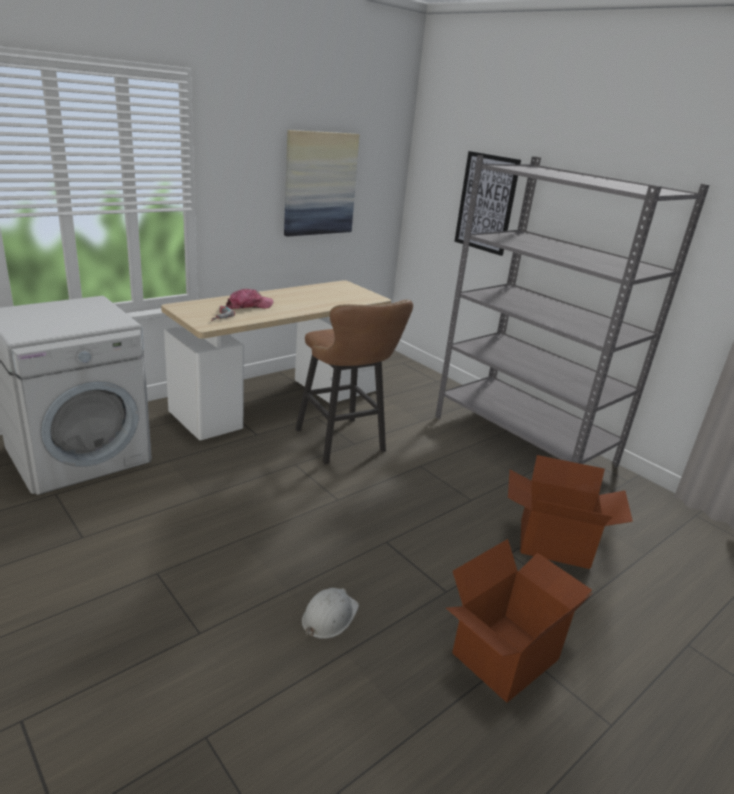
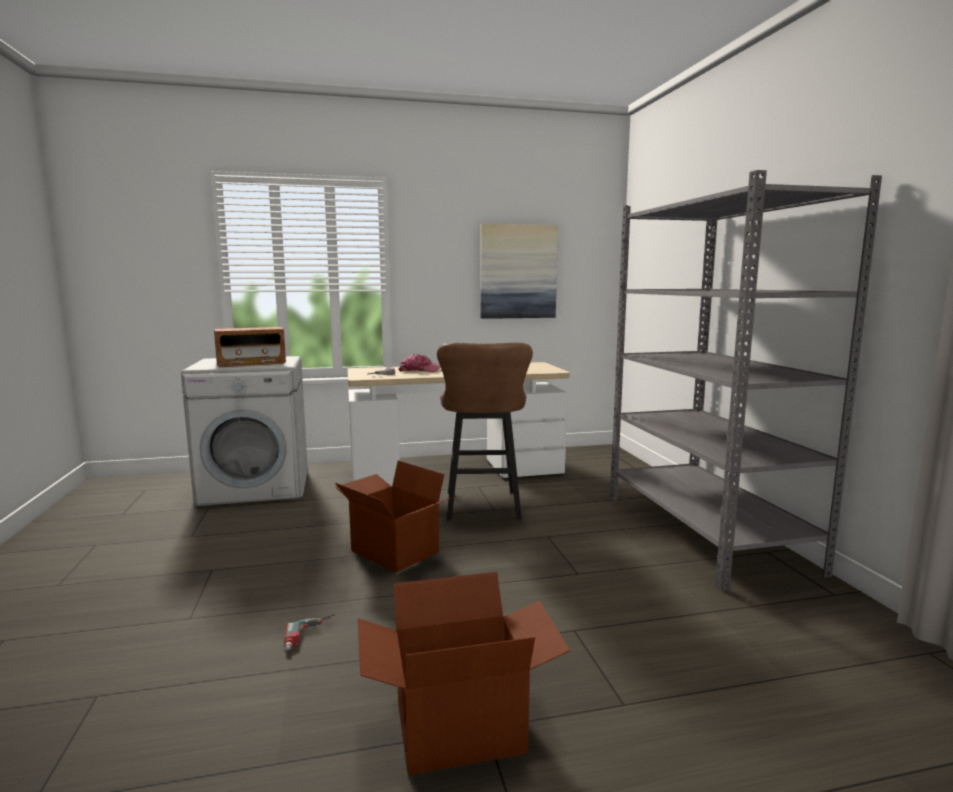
camera: 30 degrees right, 15 degrees down
(76, 321) = (251, 363): none -> radio
(329, 616) = (310, 636): white hard hat -> power drill
(486, 203) = (680, 271): picture -> none
(553, 544) = (646, 635): cardboard box -> cardboard box (393, 552)

